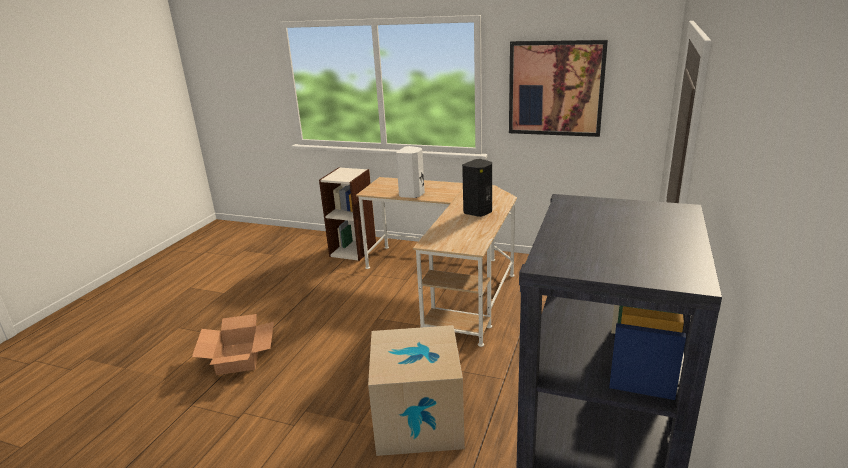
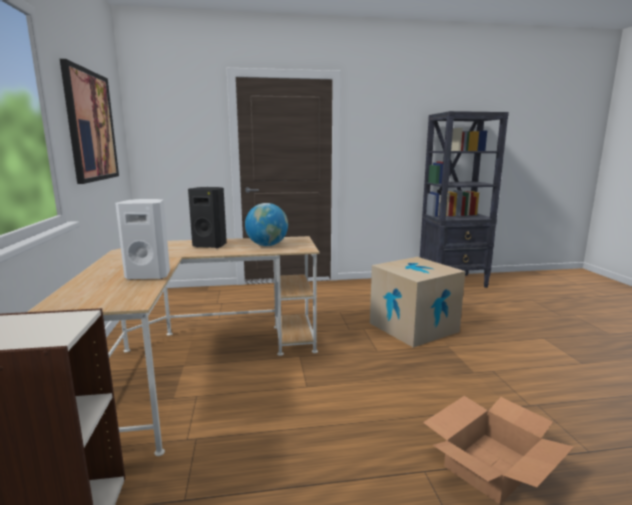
camera: 120 degrees left, 10 degrees down
(457, 231) = (267, 245): none -> globe

